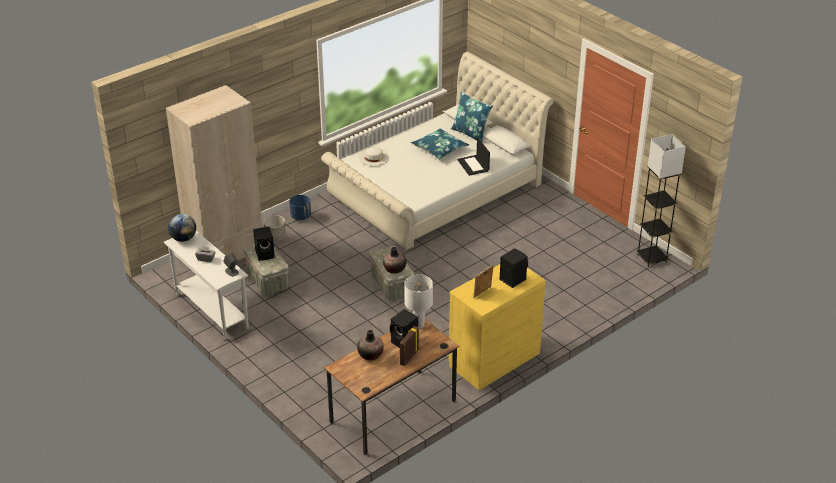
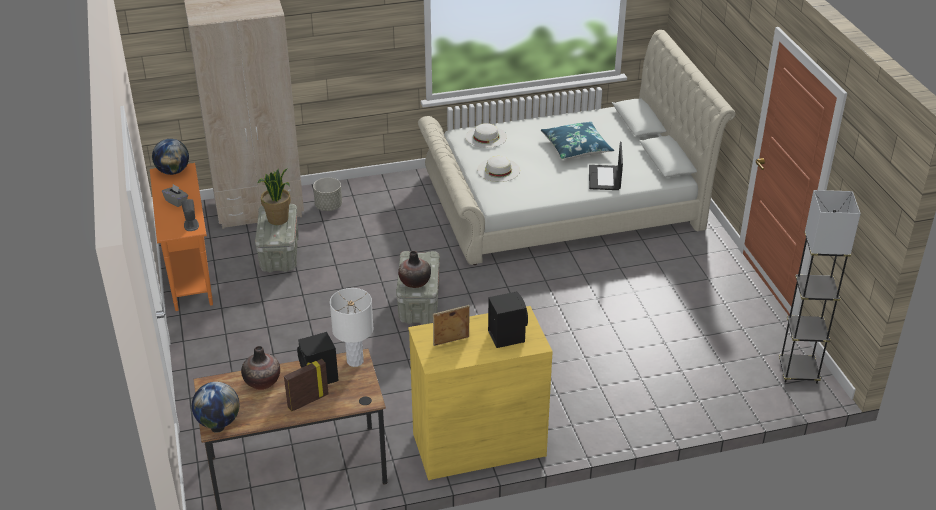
camera: 25 degrees right, 0 degrees up
(211, 311) = (188, 272): white console table -> orange console table
(265, 254) = (278, 219): black speaker -> potted plant
(300, 216) = (376, 190): blue planter -> none
(363, 386) = (218, 421): none -> globe
(399, 178) = (498, 170): none -> white hat
(470, 133) = (631, 138): blue pillow -> none

